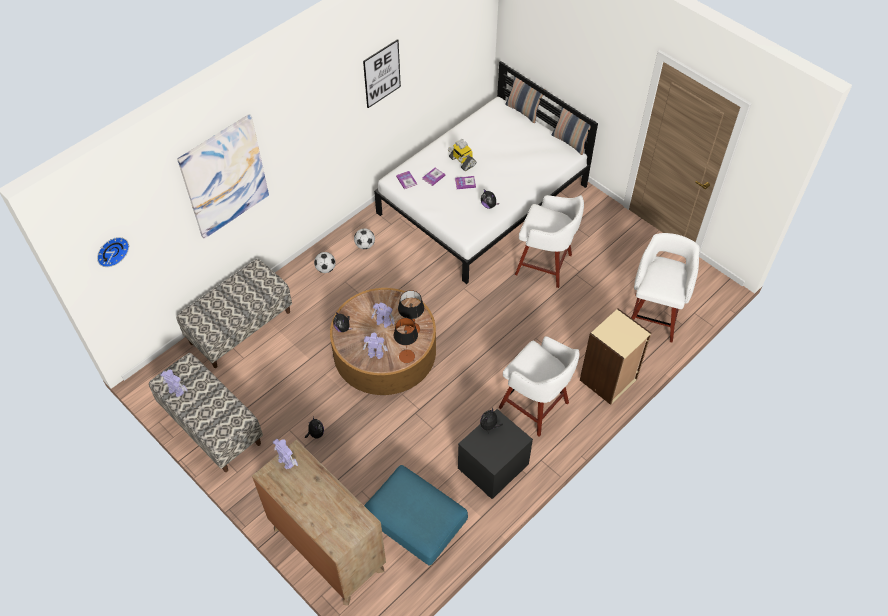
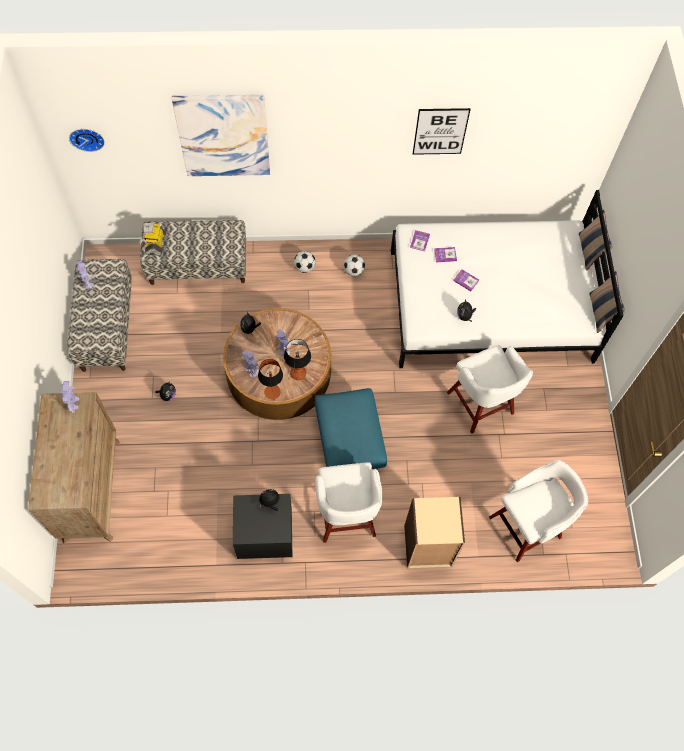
camera: 40 degrees right, 10 degrees up
(415, 527) = (163, 529): blue ottoman -> blue ottoman (348, 442)
(462, 161) = (483, 259): toy robot -> toy robot (155, 243)

